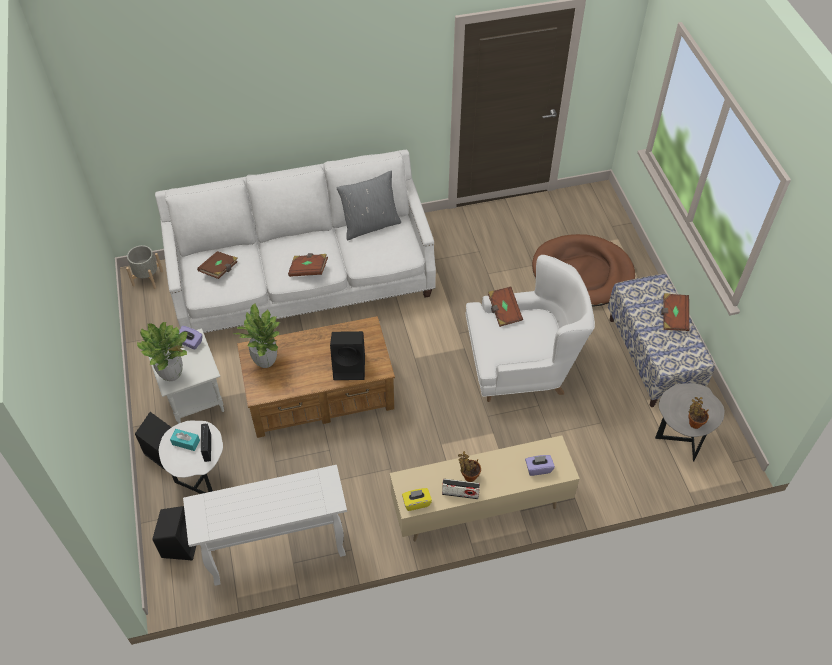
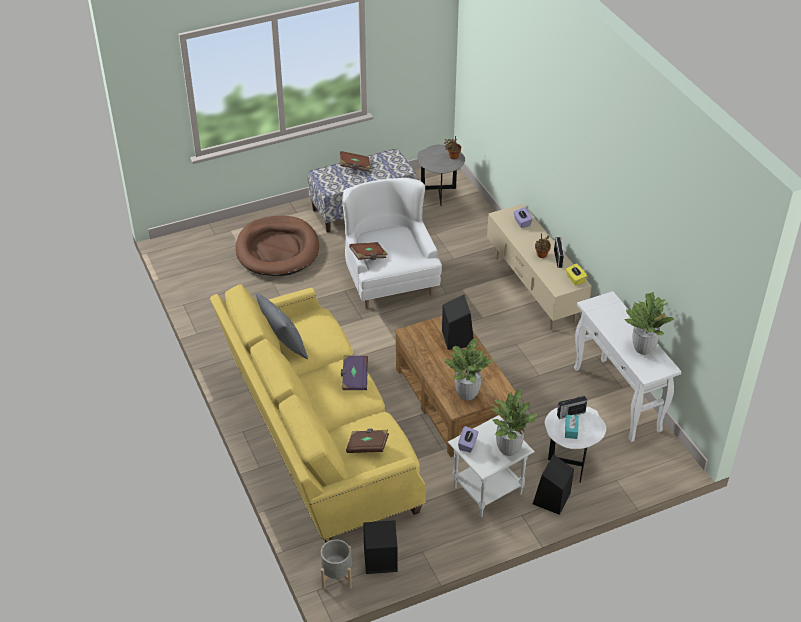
camera: 100 degrees left, 10 degrees down
(180, 543) = (635, 463): black speaker -> black speaker (379, 560)
(237, 514) = (643, 349): none -> potted plant
(304, 280) = (317, 438): white sofa -> yellow sofa
(308, 270) = (354, 378): brown book -> purple book

